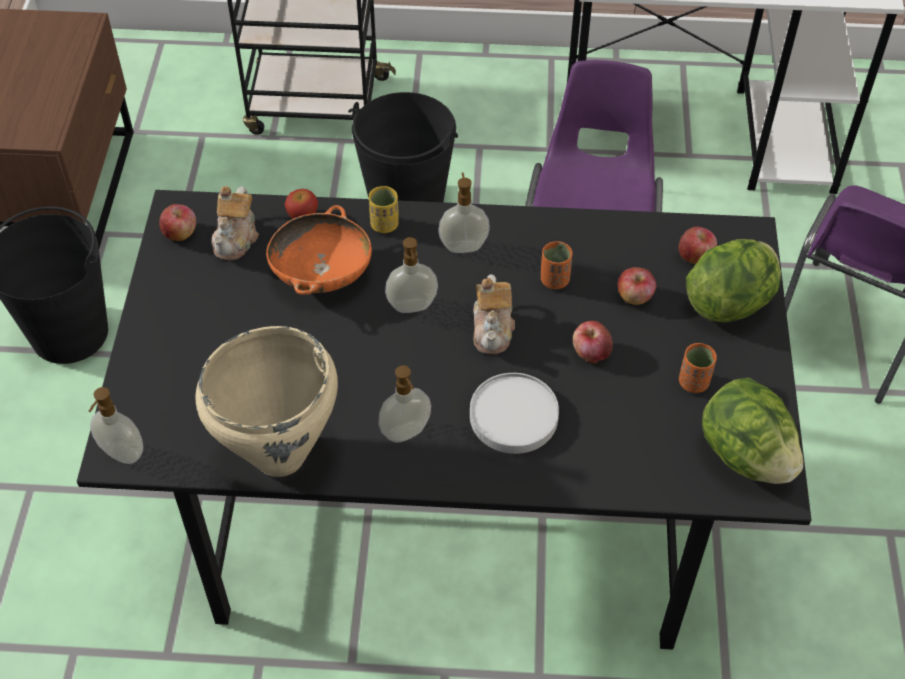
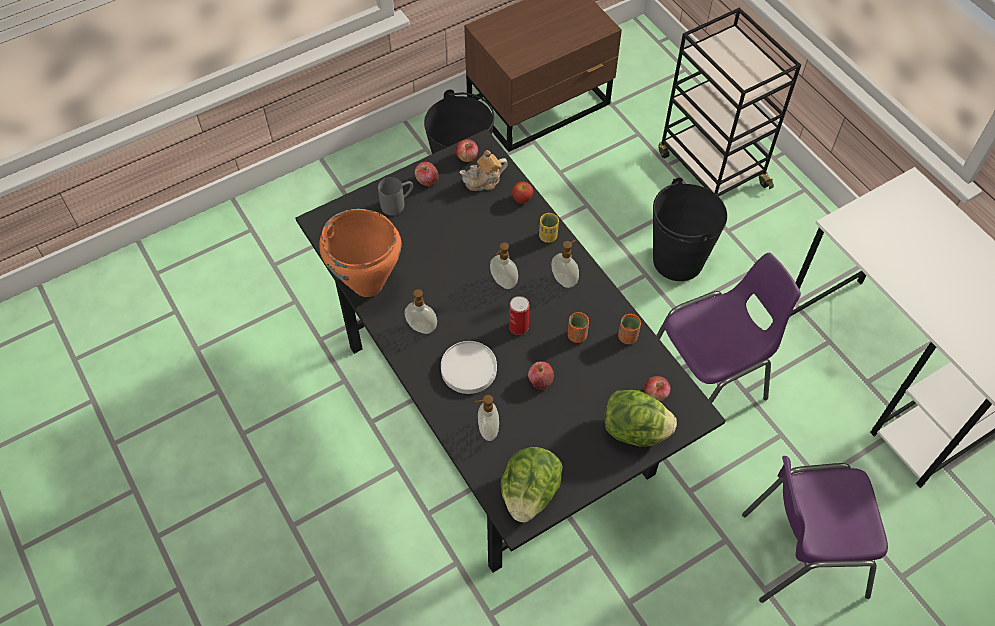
camera: 55 degrees right, 5 degrees up
(121, 454) = (321, 223): soap dispenser -> soap dispenser (487, 430)
(179, 347) = (398, 204): none -> grey mug
(281, 455) = (368, 285): beige cooking pot -> orange cooking pot
(322, 274) = (491, 231): orange bowl -> none
(493, 329) = (518, 327): teapot -> can
(634, 297) = (598, 380): apple -> apple (427, 180)
(693, 382) = (560, 442): orange cup -> orange cup (627, 337)

